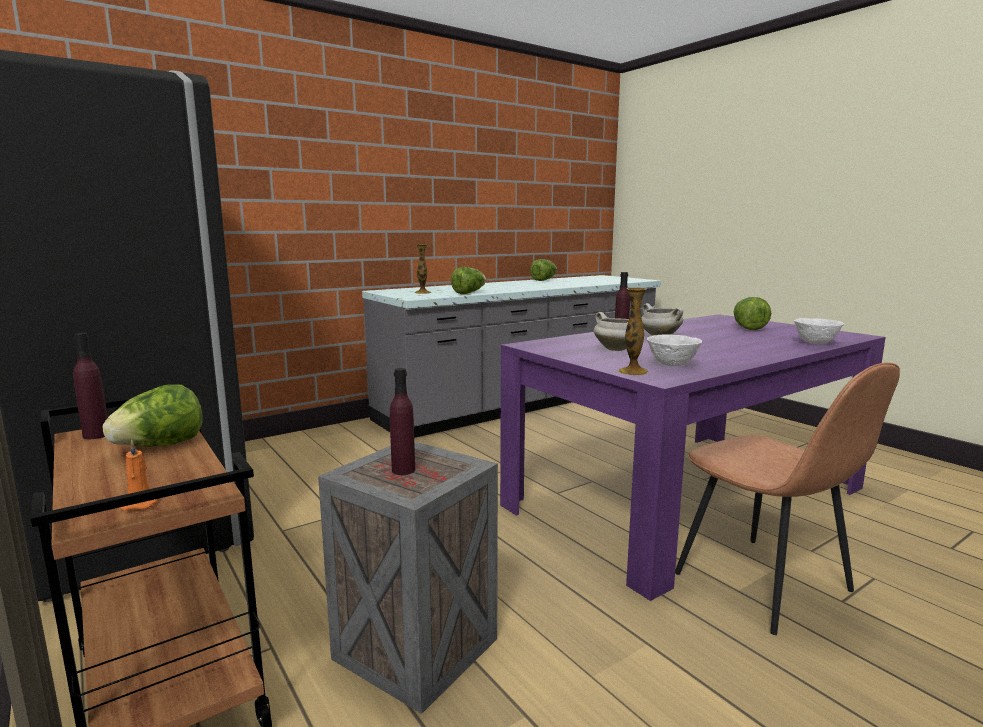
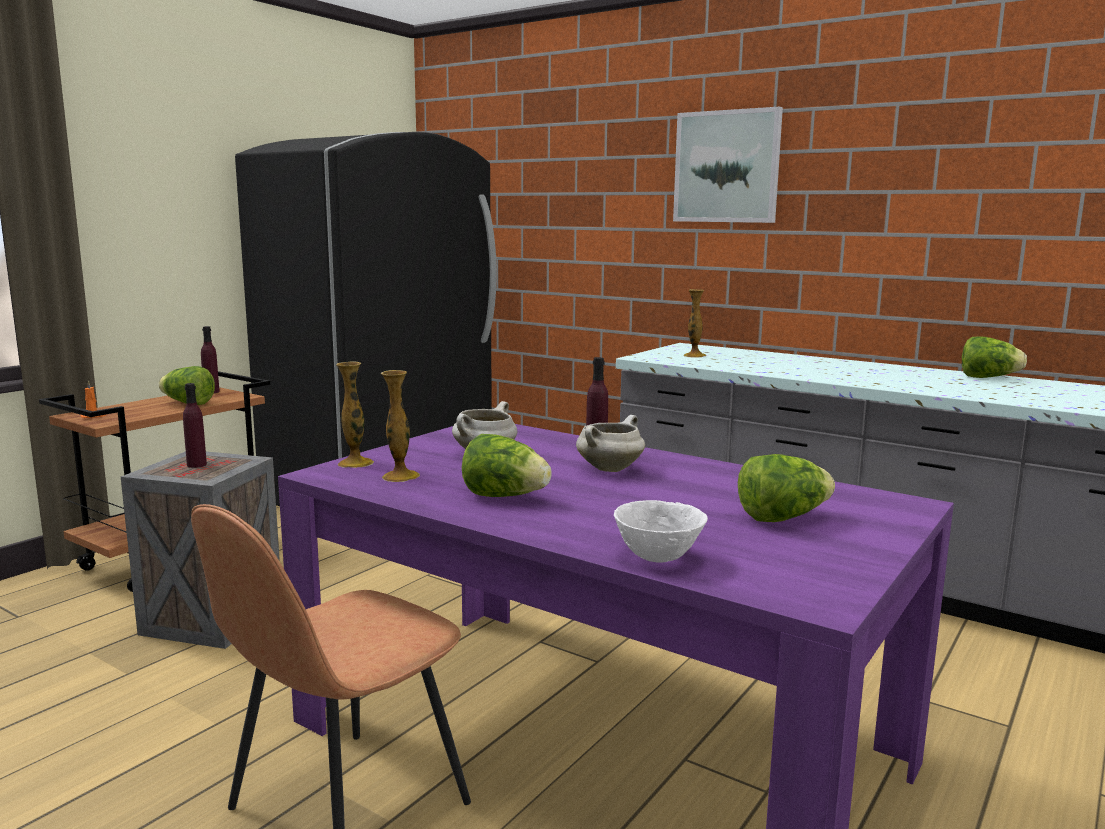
camera: 70 degrees right, 0 degrees up
(380, 155) = (727, 167): none -> picture
(468, 293) = (723, 366): lettuce -> lettuce (505, 497)
(672, 365) = (400, 476): white bowl -> vase

